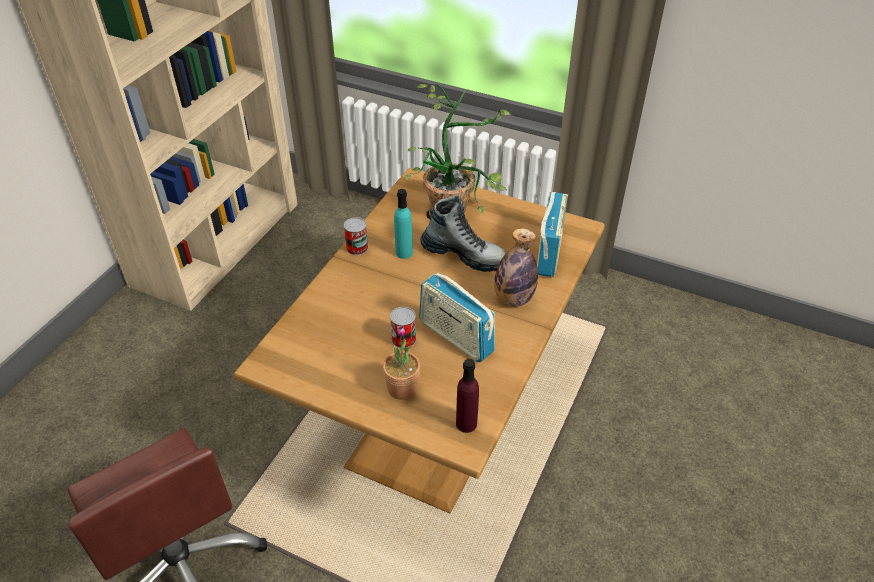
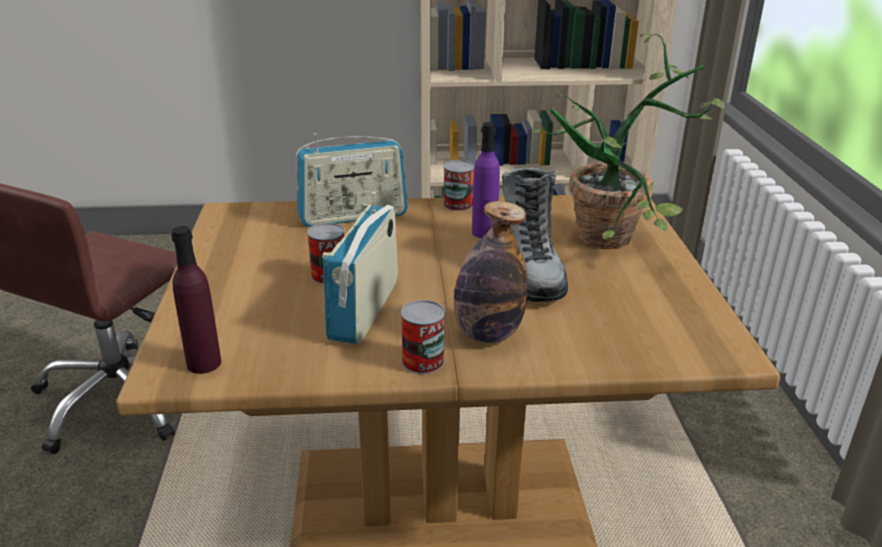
camera: 60 degrees right, 15 degrees down
(402, 388) = (241, 298): potted plant -> none
(404, 253) = (484, 232): turquoise bottle -> purple bottle
(522, 332) = (423, 361): none -> can
(548, 253) = (626, 337): radio -> radio (353, 216)

